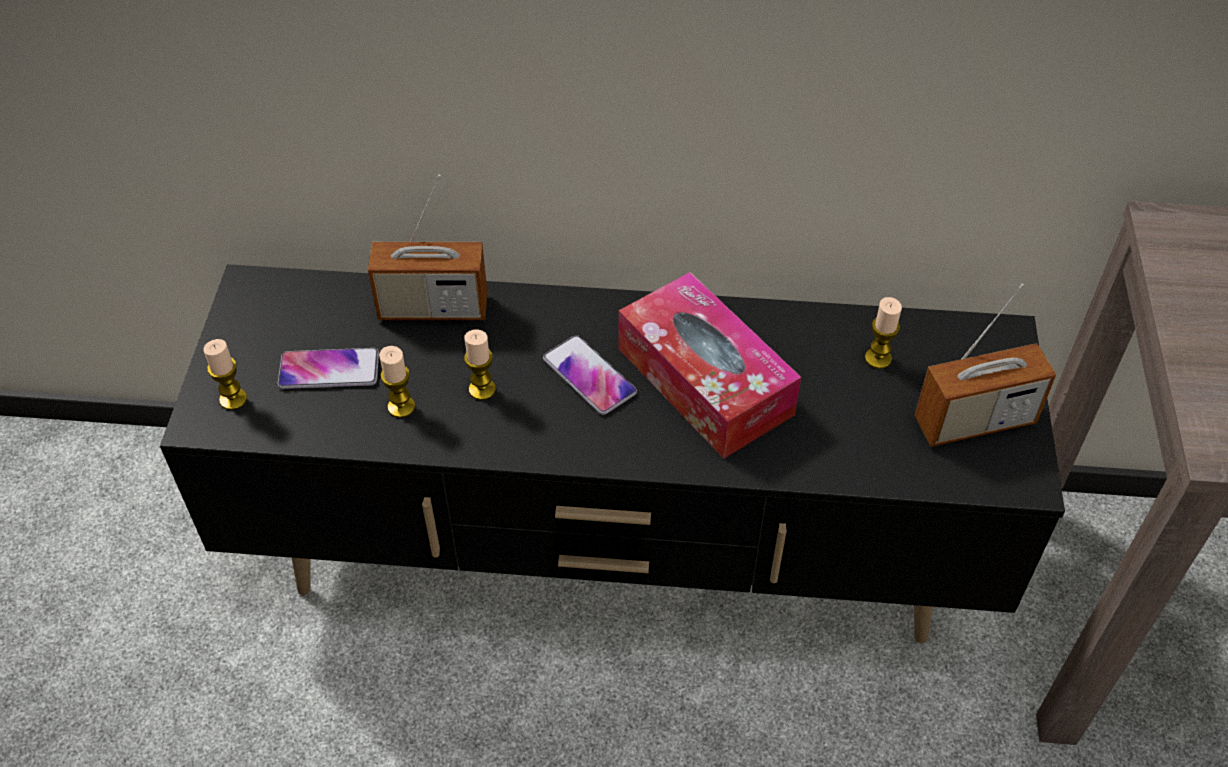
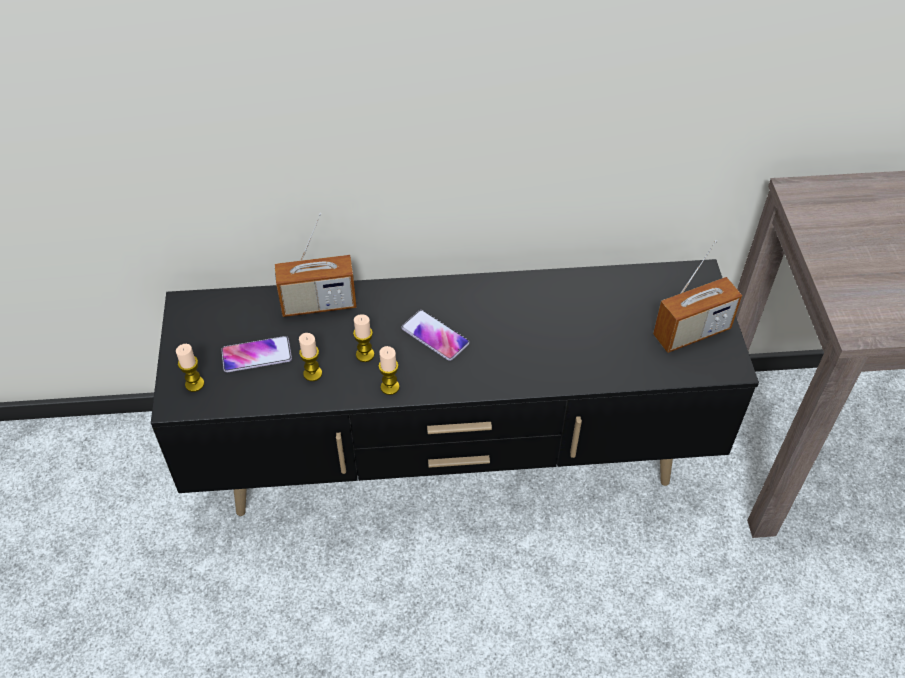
camera: 10 degrees left, 0 degrees up
(704, 381) = (512, 329): tissue box -> none
(878, 358) = (622, 300): candle -> candle (390, 387)

